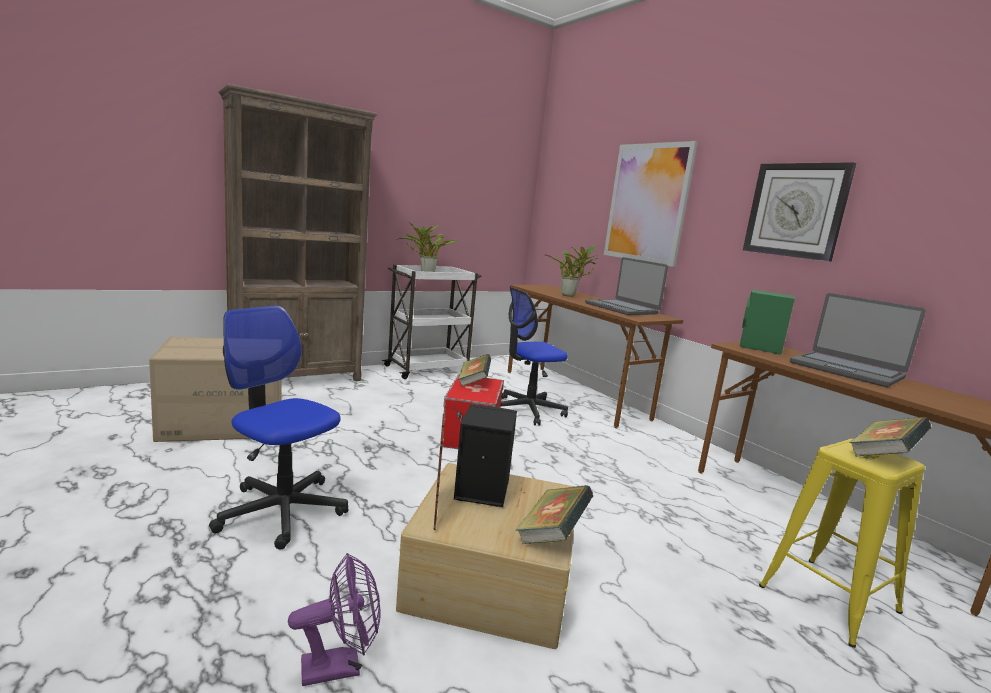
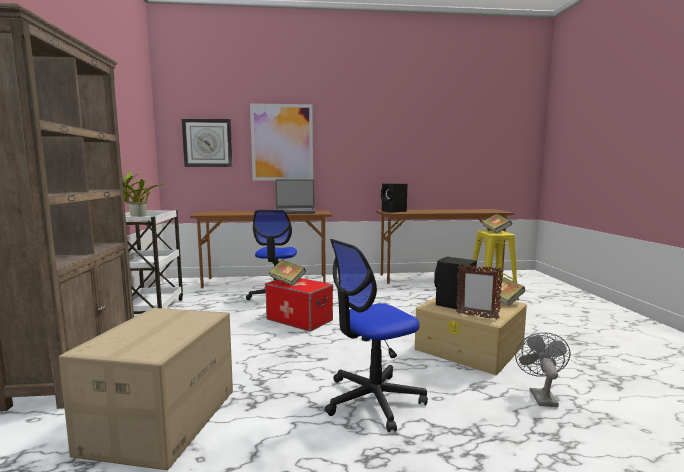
camera: 60 degrees left, 5 degrees down
(340, 666) = (540, 395): purple fan -> grey fan
(570, 295) = (246, 212): potted plant -> none
(760, 348) = (394, 211): green speaker -> black speaker
(796, 210) = (378, 142): wall clock -> wall clock (207, 143)
(846, 370) = (431, 211): laptop -> none

